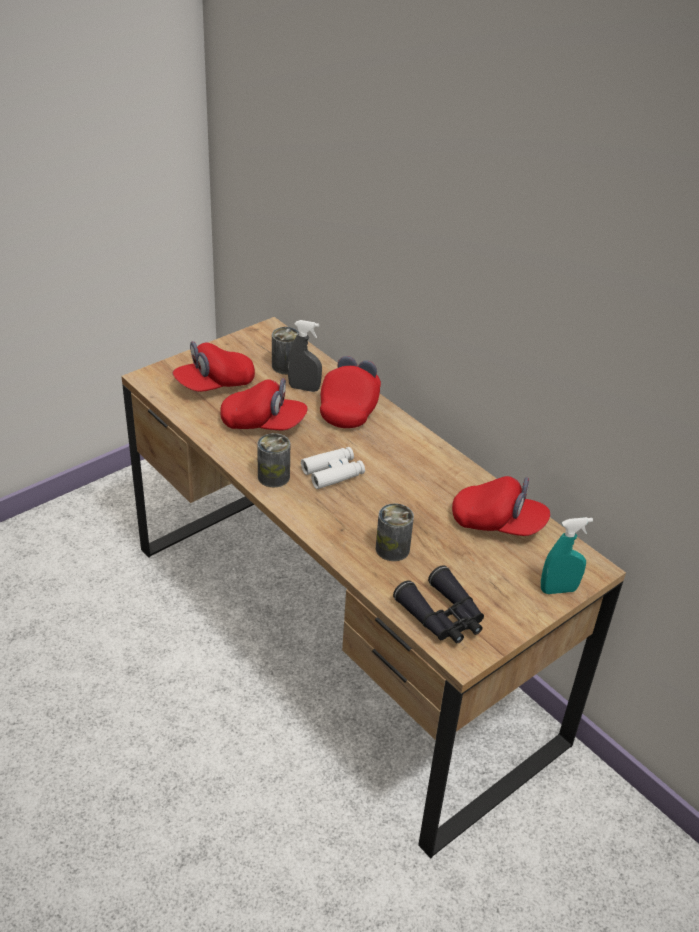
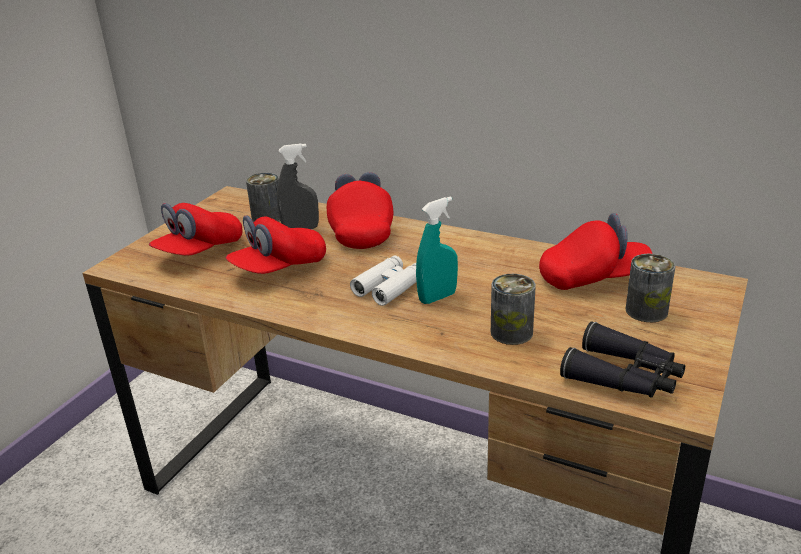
camera: 20 degrees left, 10 degrees down
(263, 423) = (279, 268): red cap -> red cap turned 150 degrees clockwise
(273, 476) = (326, 309): can -> can (646, 311)
(558, 590) = (707, 312): turquoise spray bottle -> turquoise spray bottle (437, 297)

